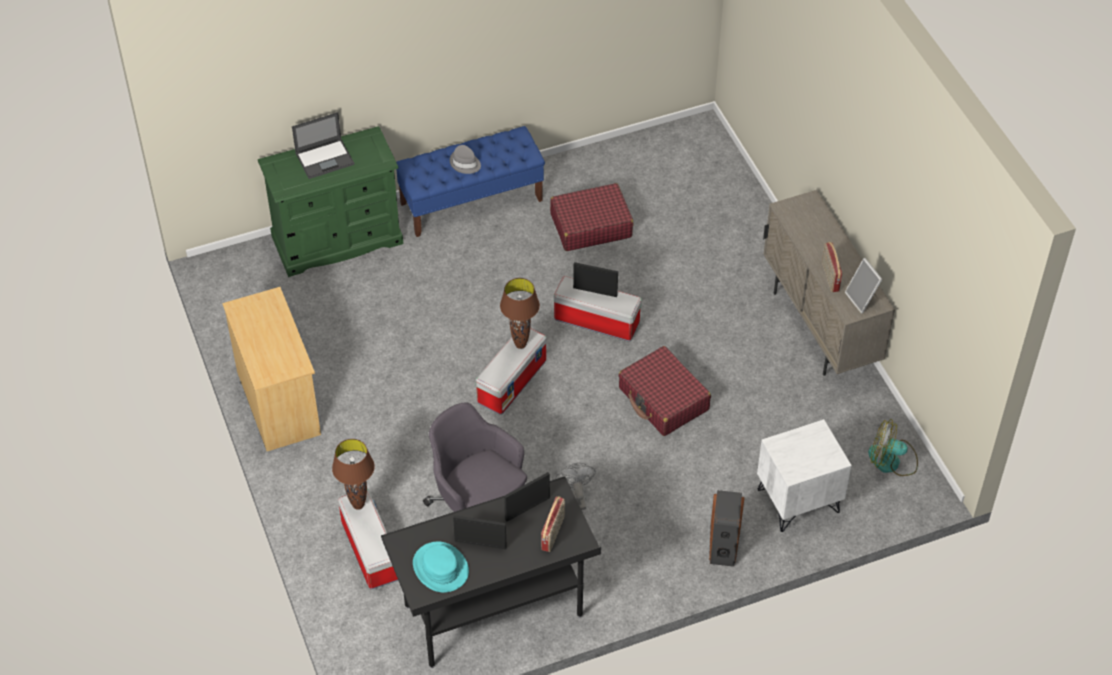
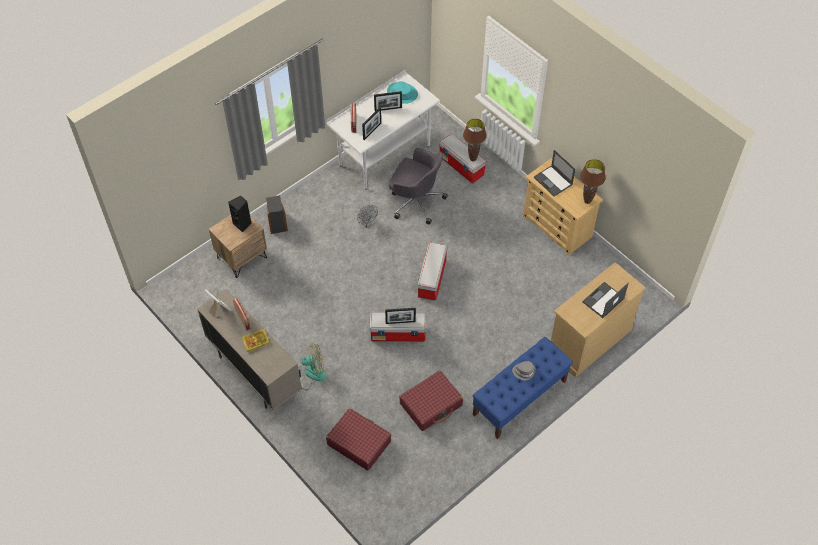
camera: 160 degrees right, 5 degrees up
(277, 351) = (553, 181): none -> laptop
(337, 240) = (589, 340): green dresser -> beige dresser
(493, 612) = (384, 156): black desk -> white desk
(520, 345) = (430, 272): brown table lamp -> brown table lamp (587, 201)
(663, 399) = (338, 294): red suitcase -> red suitcase (359, 443)
(793, 455) = (243, 224): none -> black speaker
(798, 501) = (242, 257): white nightstand -> brown nightstand
(820, 244) = (255, 342): none -> book
(892, 461) = (192, 297): fan -> fan (310, 373)

